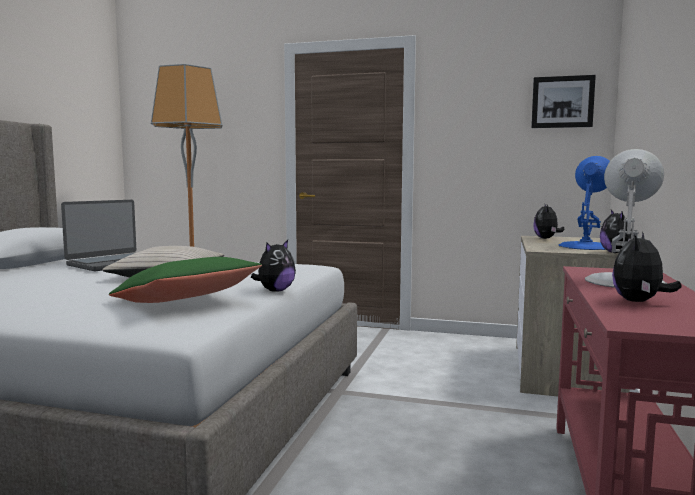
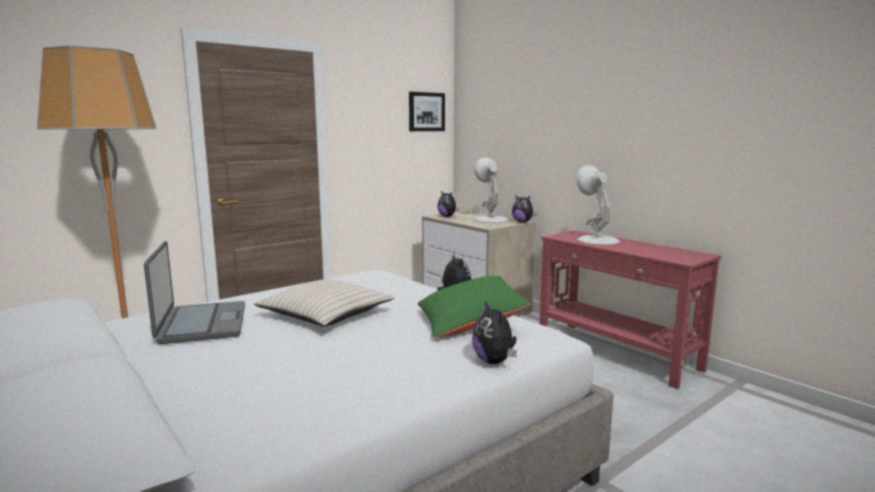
camera: 55 degrees left, 5 degrees up
(585, 246) = (491, 219): blue table lamp -> white table lamp
(639, 302) = (644, 250): plush toy -> plush toy (494, 361)

